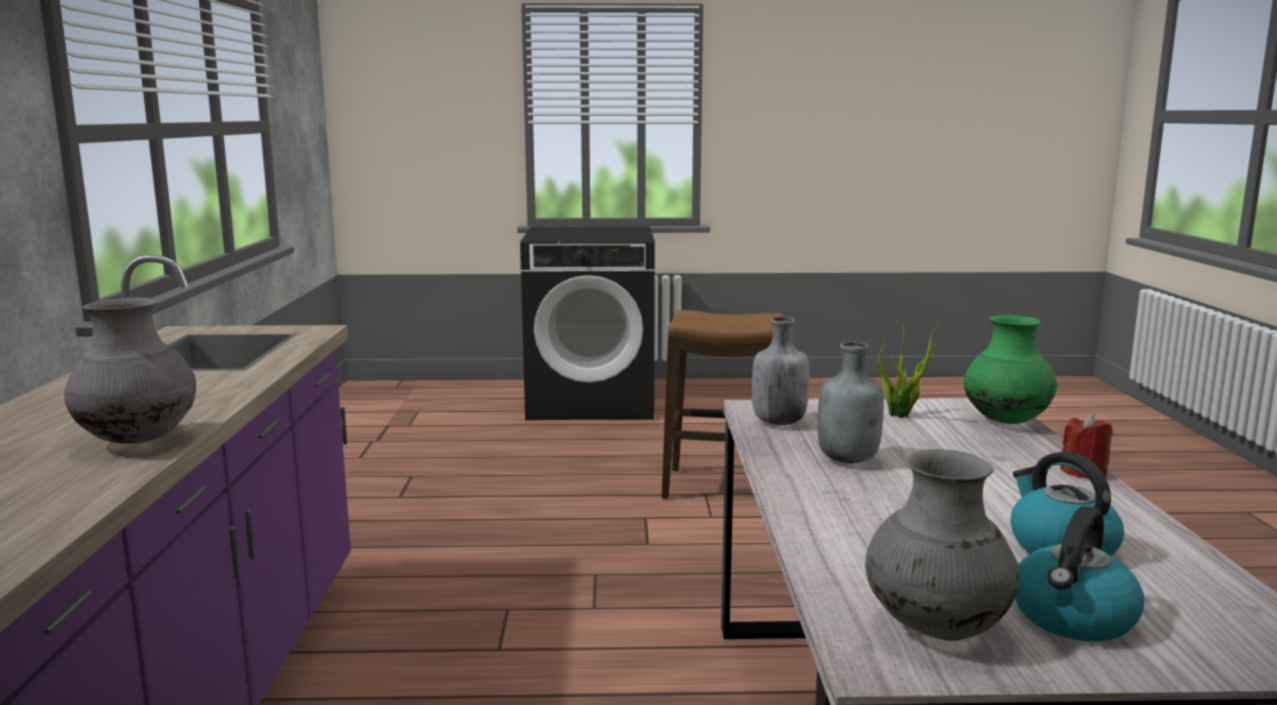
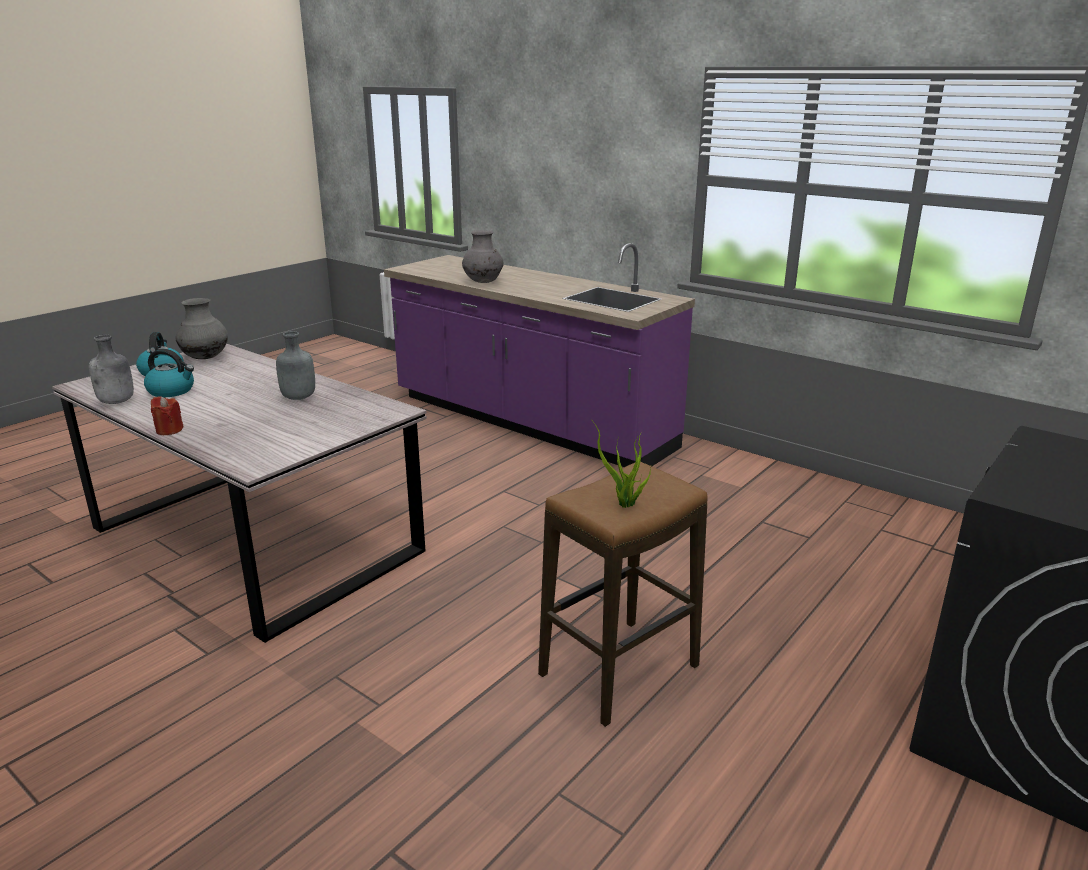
camera: 130 degrees right, 10 degrees up
(778, 422) = (366, 405): grey bottle -> grey bottle (117, 402)
(901, 415) = (304, 435): potted plant -> potted plant (624, 505)
(1006, 422) = (232, 453): green vase -> none

